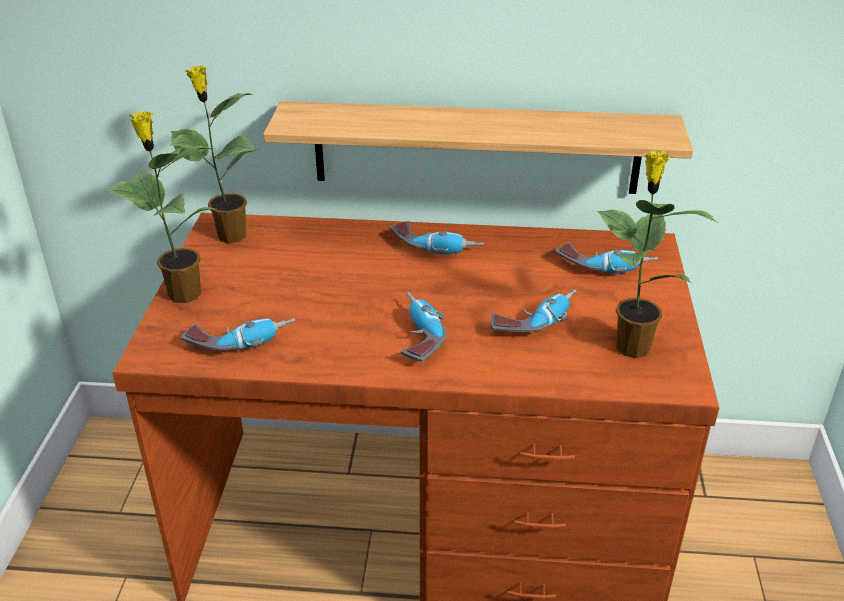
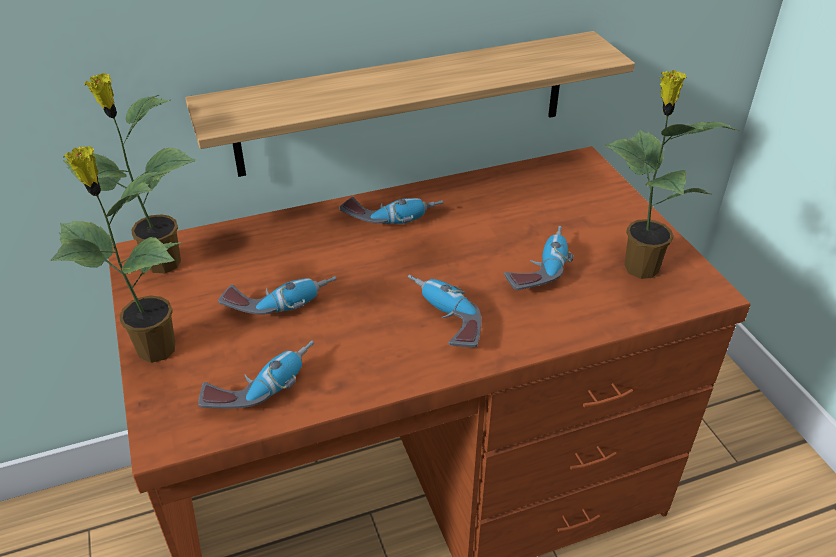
camera: 25 degrees left, 5 degrees up
(605, 266) = (559, 194): power drill -> power drill (280, 302)

